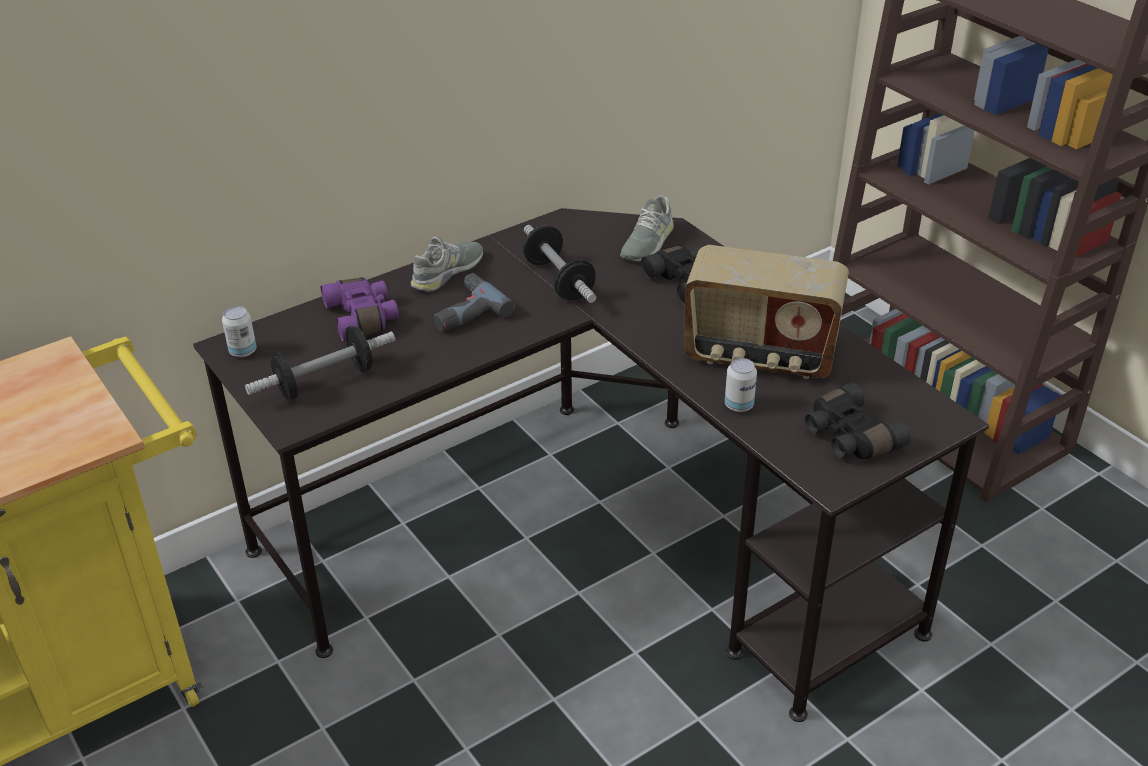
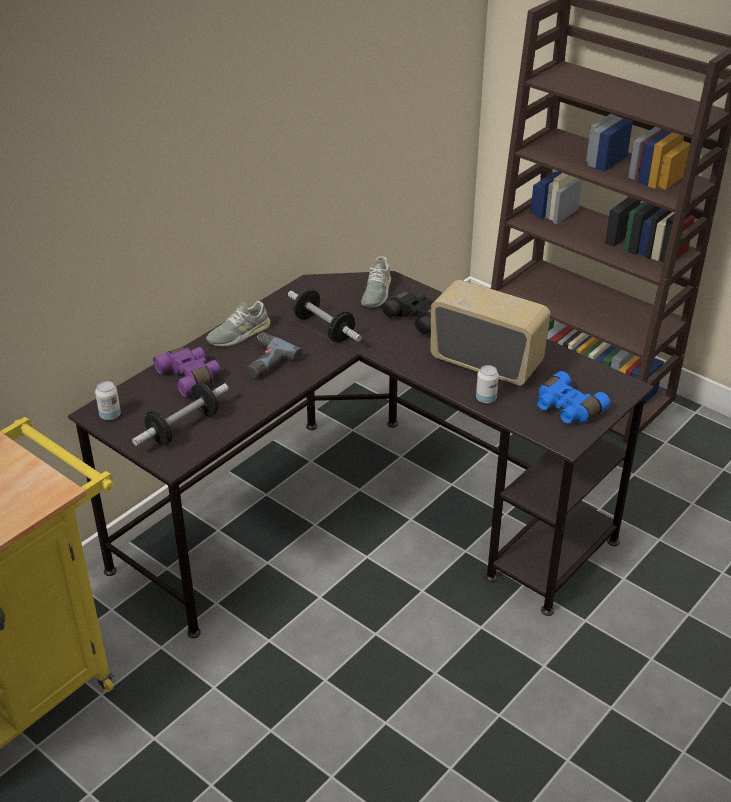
camera: 15 degrees left, 0 degrees up
(447, 272) = (239, 334): grey shoe -> grey shoe turned 150 degrees counterclockwise
(759, 356) = (487, 362): radio -> radio turned 150 degrees counterclockwise
(848, 437) = (566, 409): black binoculars -> blue binoculars

